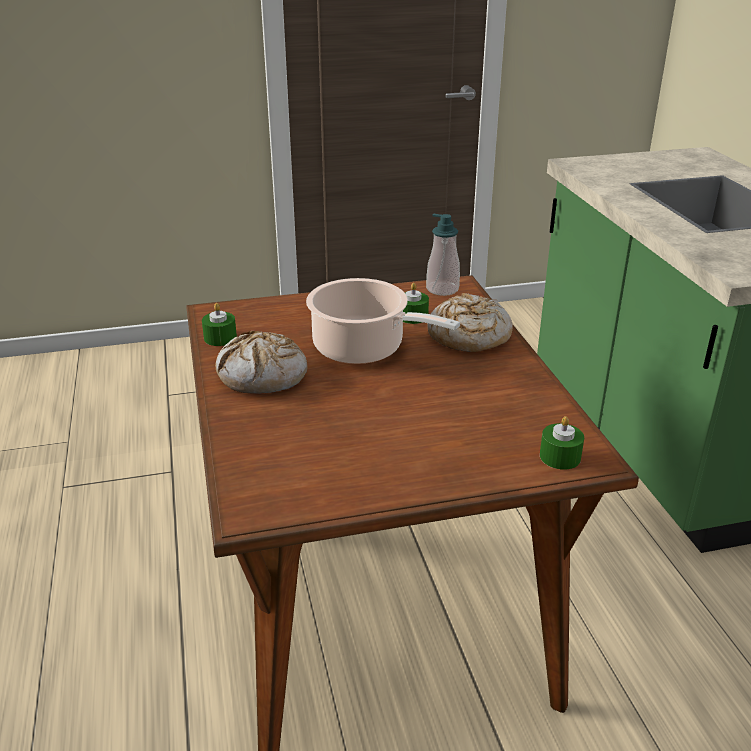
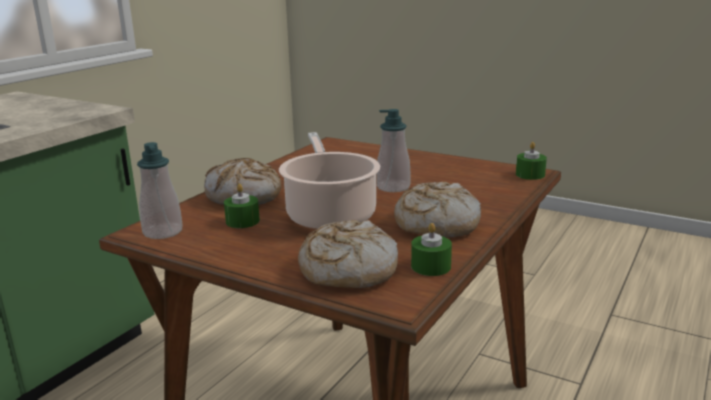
camera: 135 degrees left, 10 degrees down
(272, 315) = (347, 270): none -> bread
(366, 404) = (393, 187): none -> soap dispenser
(560, 457) = (343, 145): green candle -> green candle (530, 175)

